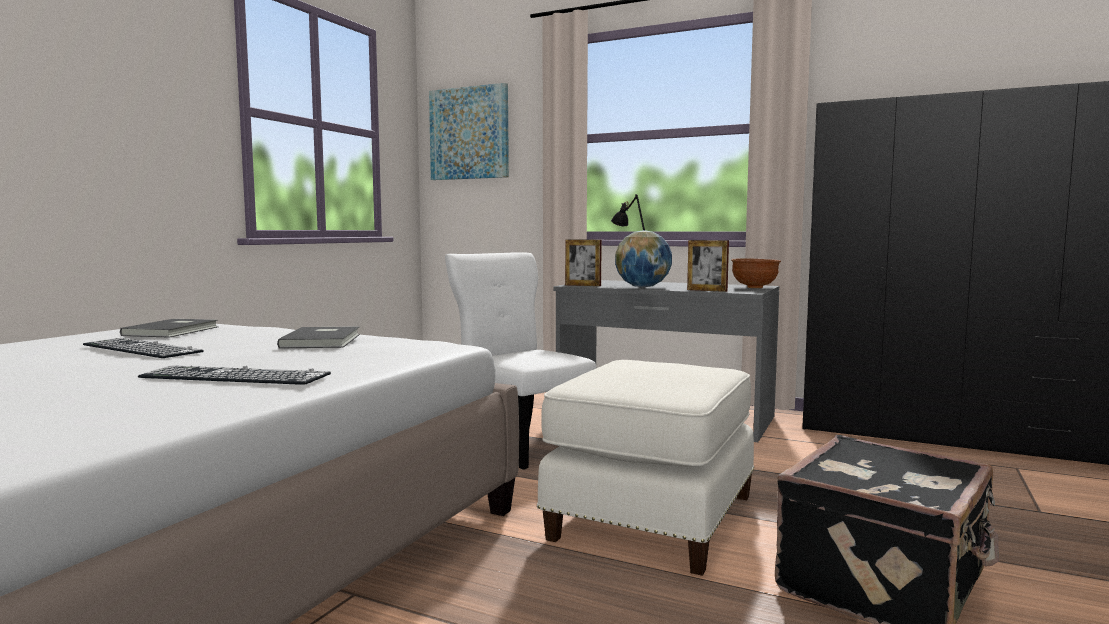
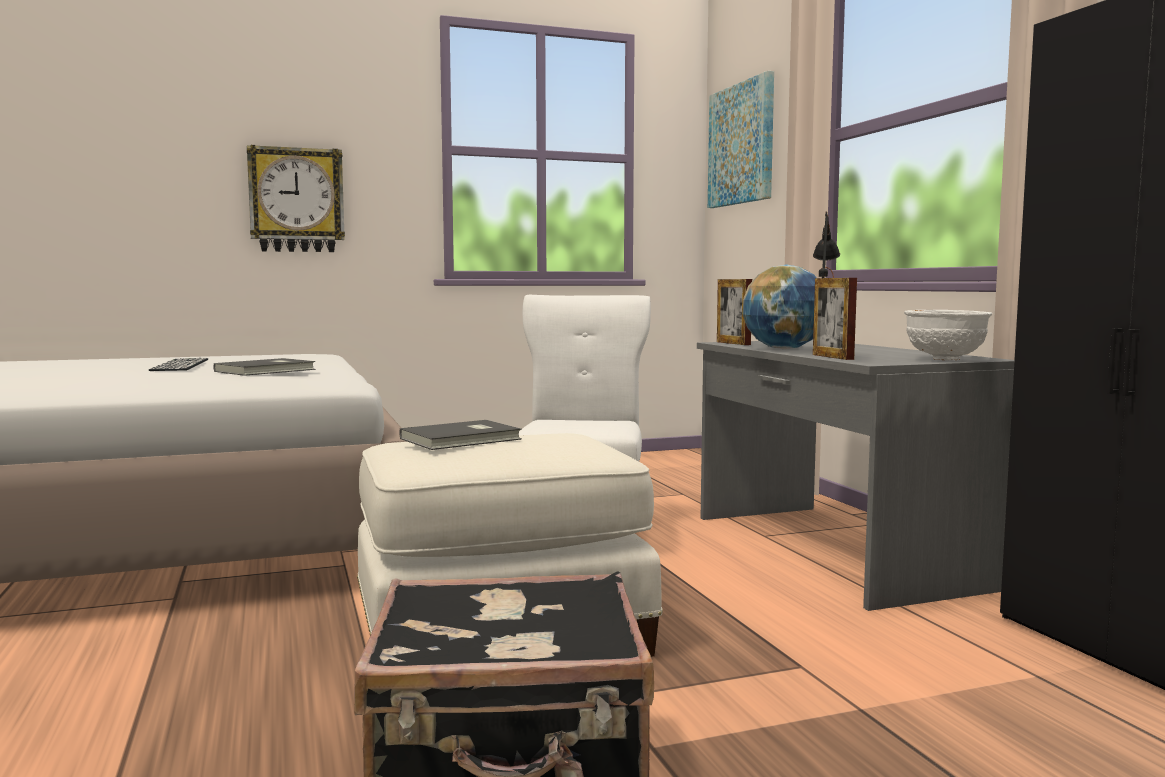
camera: 45 degrees right, 0 degrees up
(103, 150) = (296, 200): none -> wall clock
(174, 331) = (266, 357): grey book -> grey book (463, 439)
(235, 376) = (102, 384): keyboard -> none
(755, 287) = (945, 359): brown bowl -> white bowl

